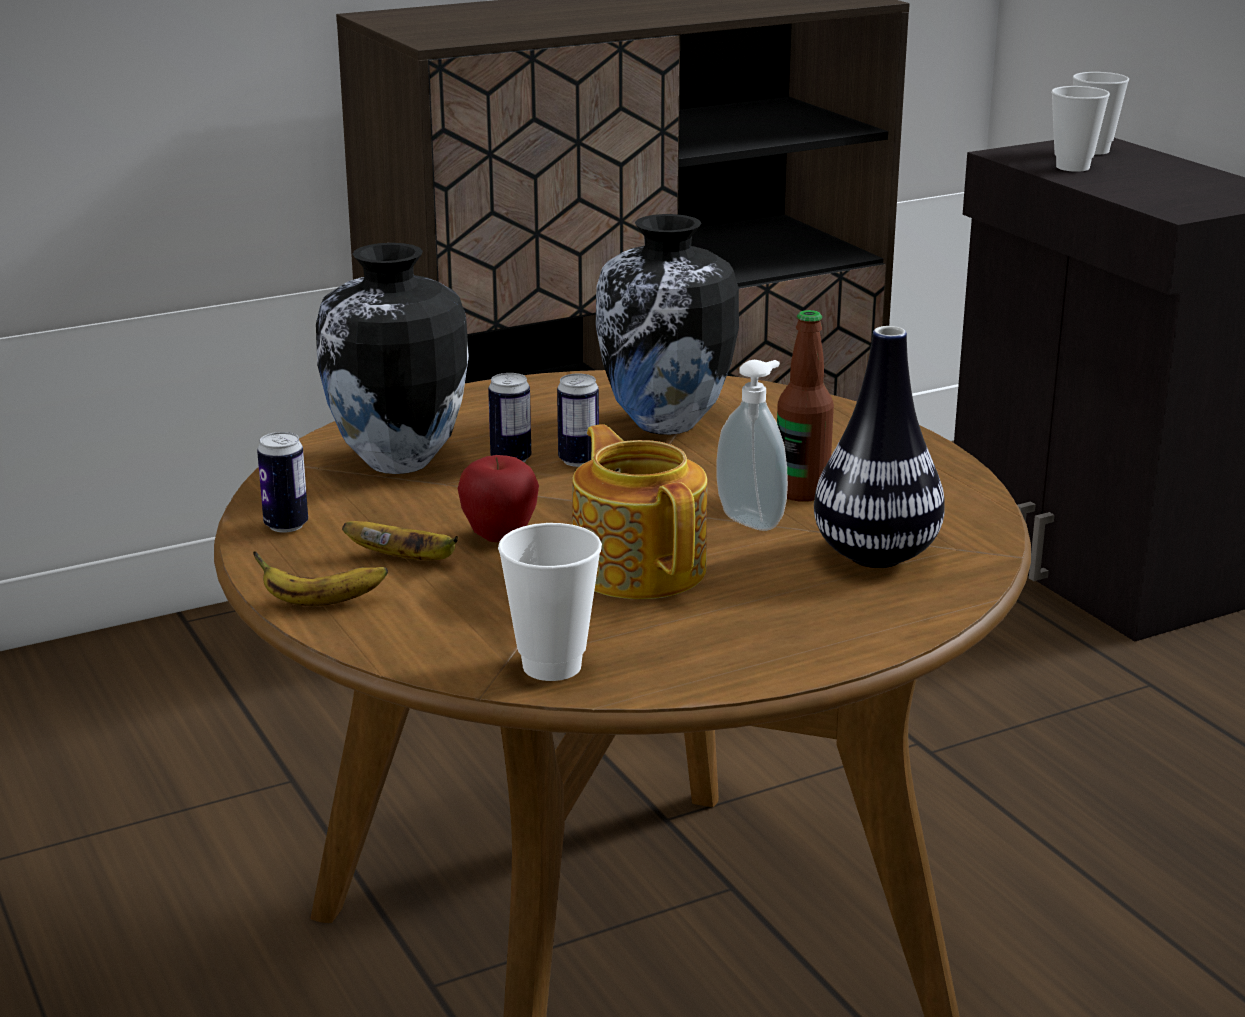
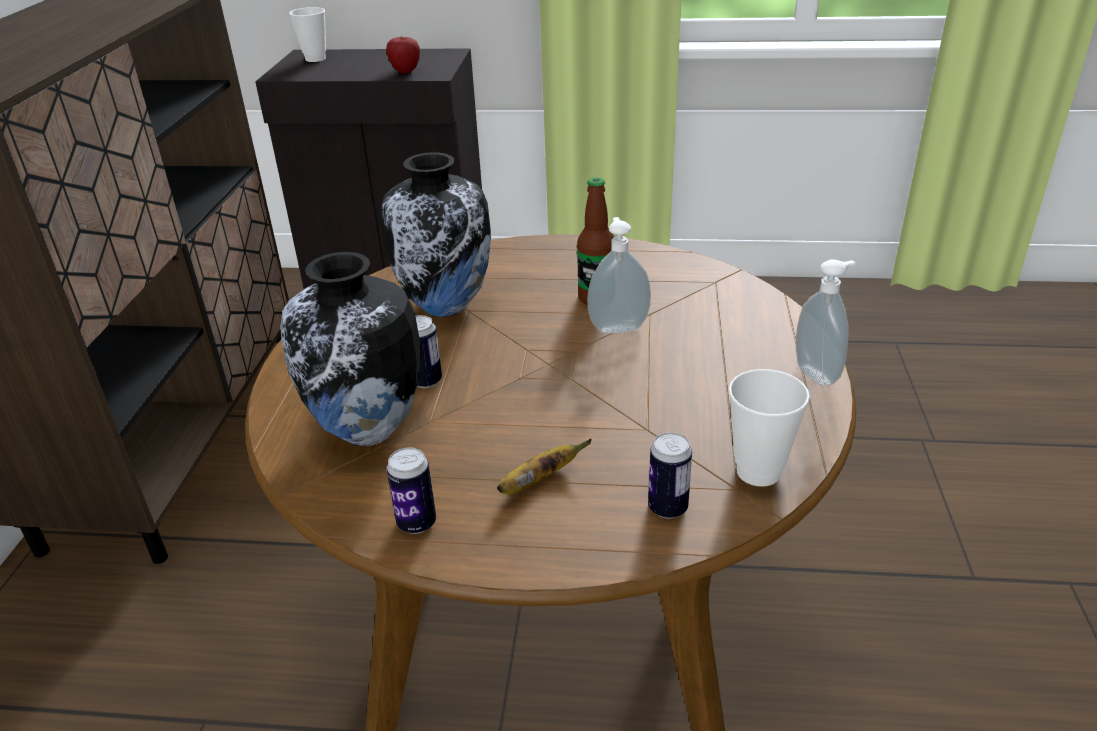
camera: 55 degrees left, 10 degrees up
(321, 602) = (572, 548): banana -> none
(499, 536) = (543, 427): apple -> apple (405, 71)
(578, 460) = (460, 355): can -> can (667, 508)
(639, 567) = (645, 388): teapot -> none
(813, 661) = (818, 374): none -> soap dispenser
(875, 556) = (703, 307): vase -> none
(1072, 167) = (330, 70): cup -> none

